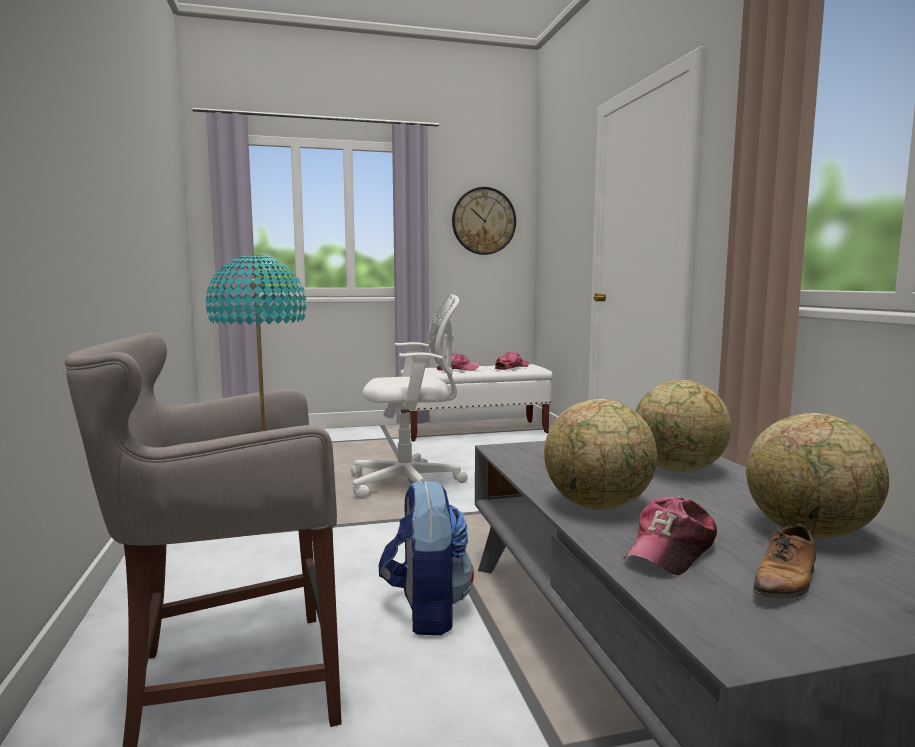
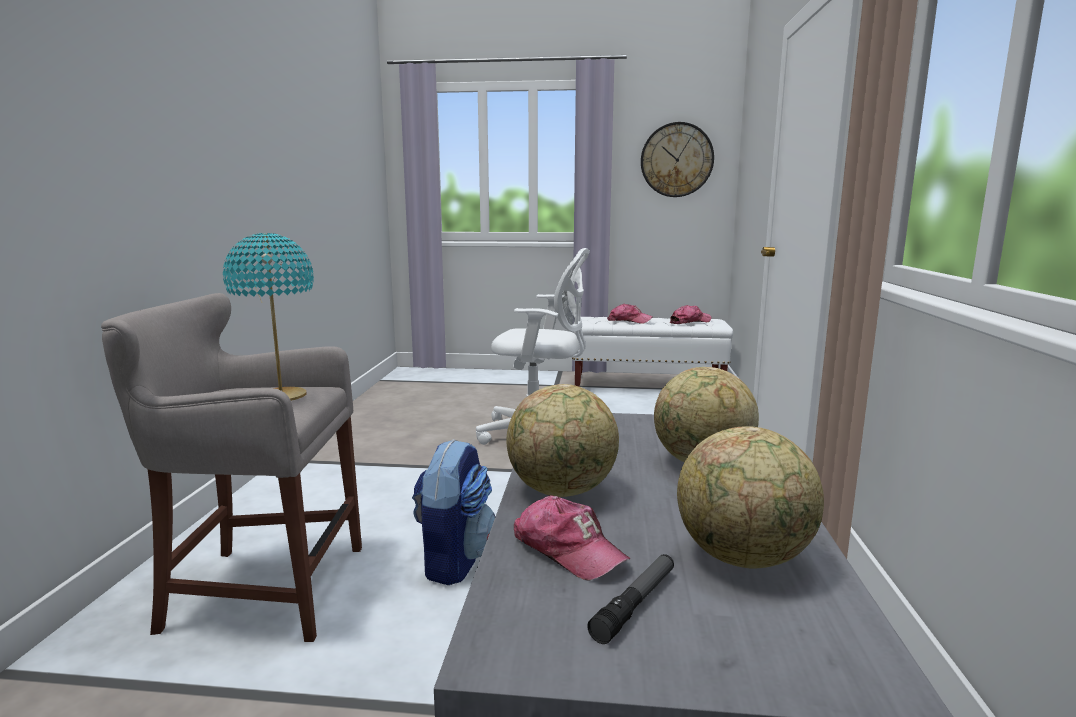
camera: 20 degrees right, 5 degrees up
(671, 550) = (568, 549): cap -> cap turned 105 degrees counterclockwise
(785, 581) = (635, 604): shoe -> flashlight

